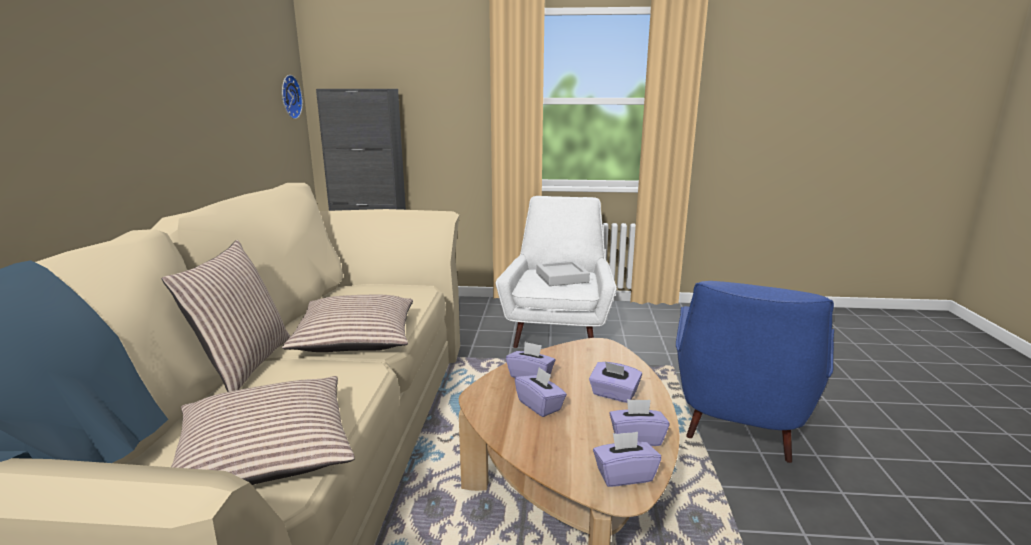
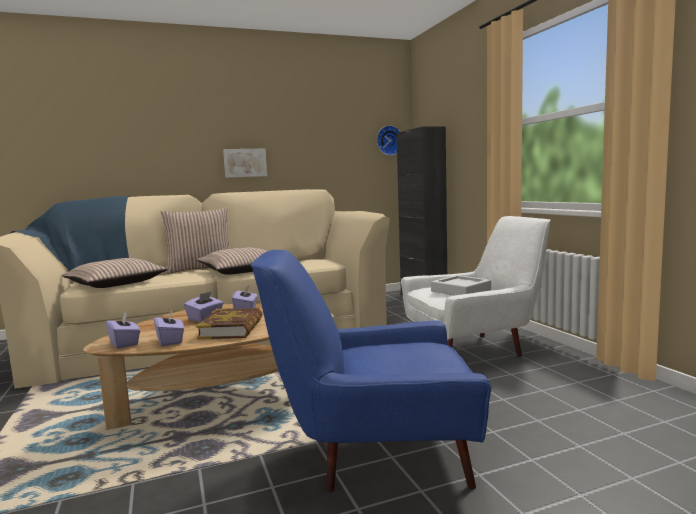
camera: 65 degrees right, 10 degrees down
(147, 144) = (245, 163): none -> picture
(614, 394) = (232, 329): purple tissue box -> book

